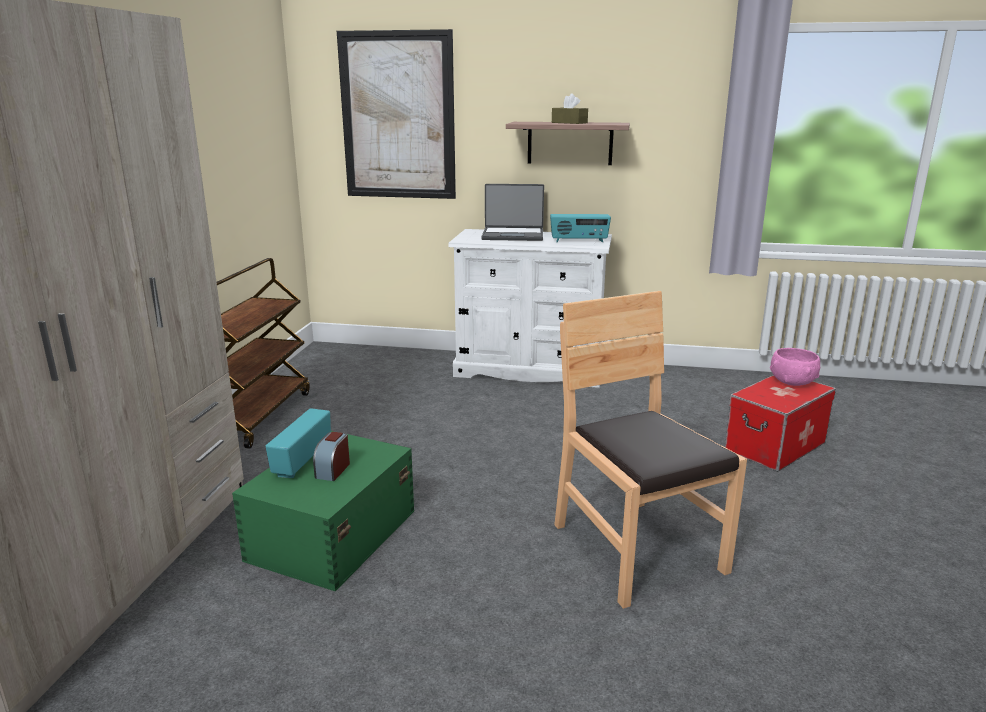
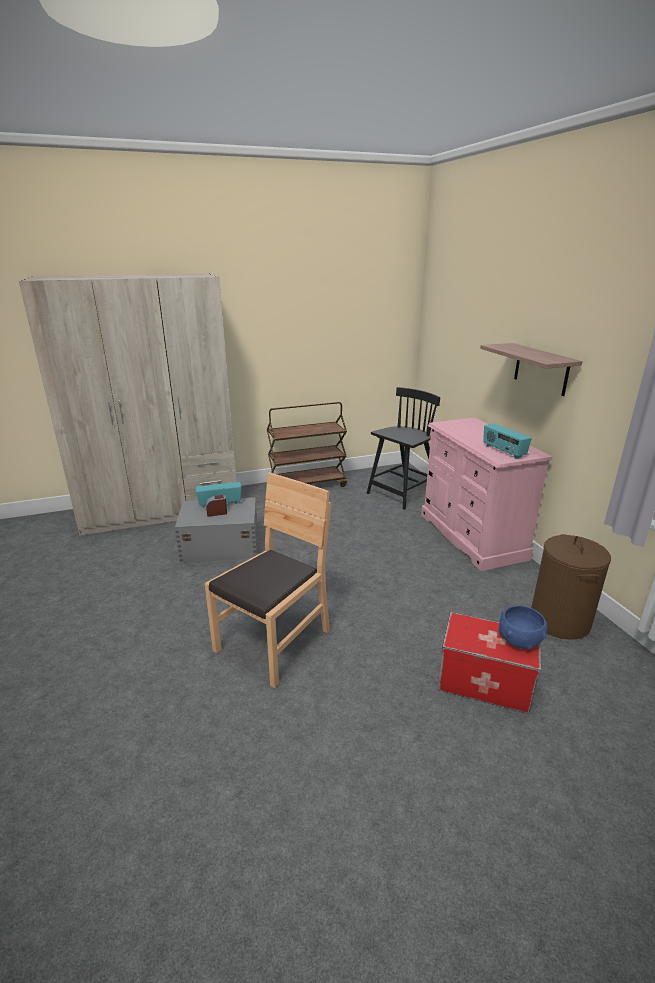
camera: 60 degrees right, 5 degrees up
(331, 535) = (220, 545): green storage box -> grey storage box
(385, 368) = (403, 493): none -> black chair
(397, 116) = (458, 326): picture -> none
(513, 235) = (480, 432): laptop -> none
(530, 369) = (471, 536): white dresser -> pink dresser
(569, 123) = (526, 352): brown tissue box -> none
(706, 385) = (560, 621): none -> brown laundry basket
(792, 382) = (519, 641): pink bowl -> blue bowl

